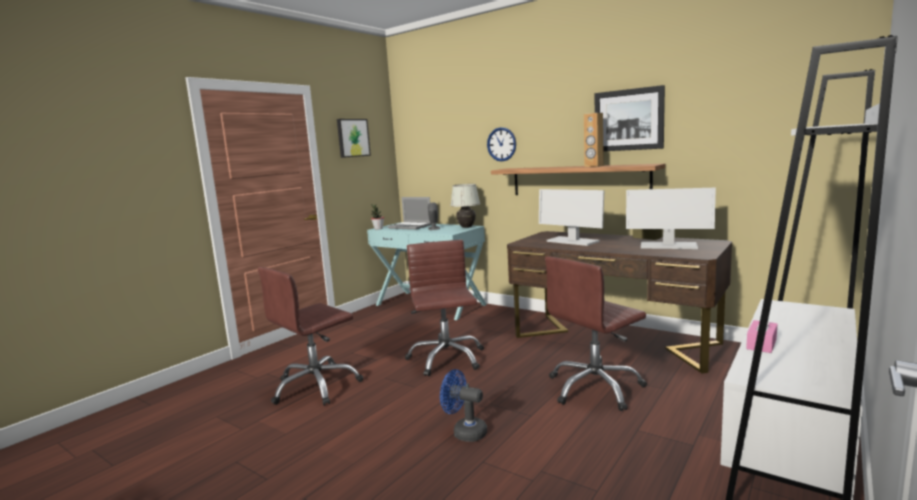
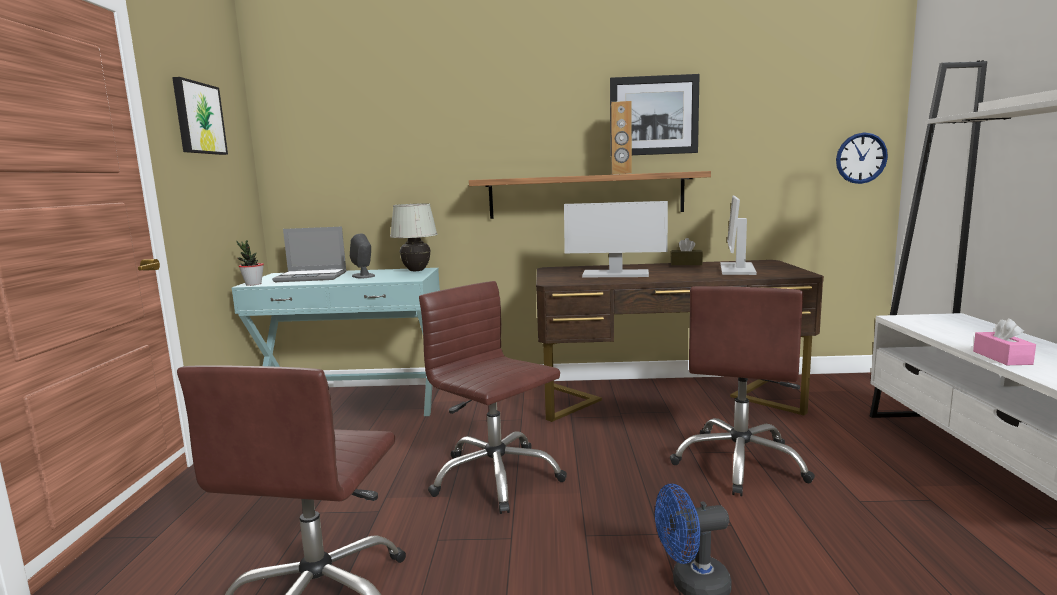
camera: 35 degrees left, 0 degrees up
(501, 144) = (466, 144): wall clock -> wall clock (861, 158)
(667, 246) = (736, 269): monitor -> monitor turned 120 degrees clockwise

